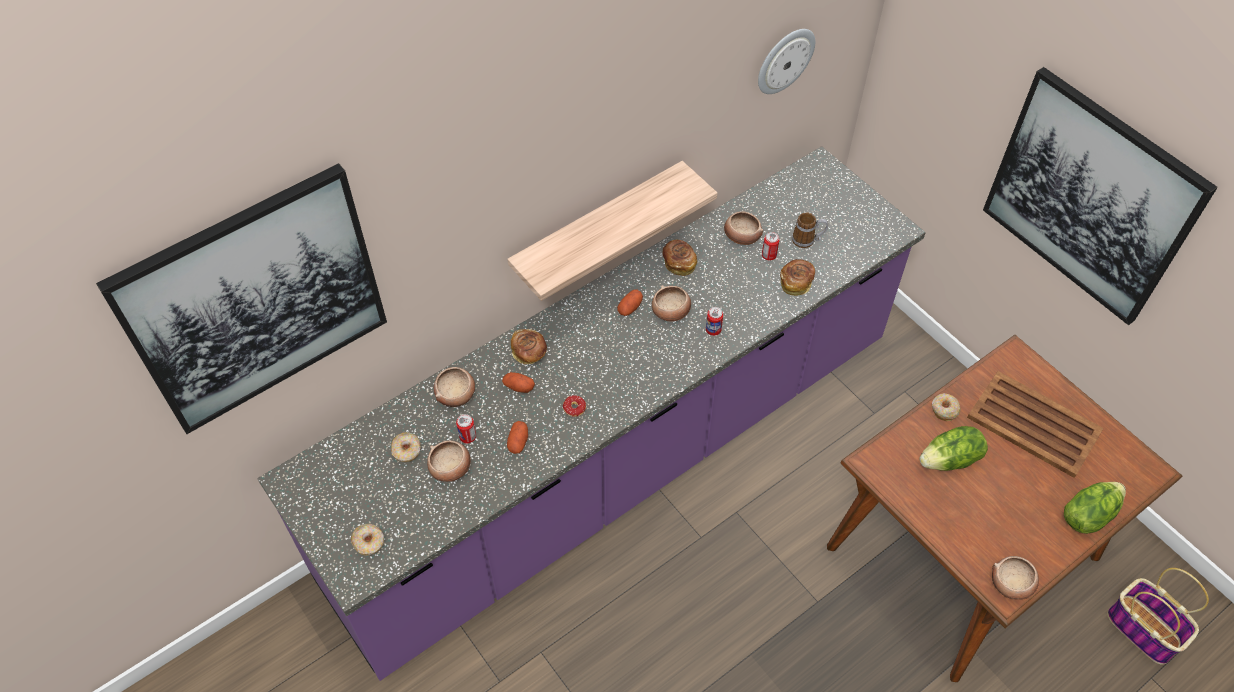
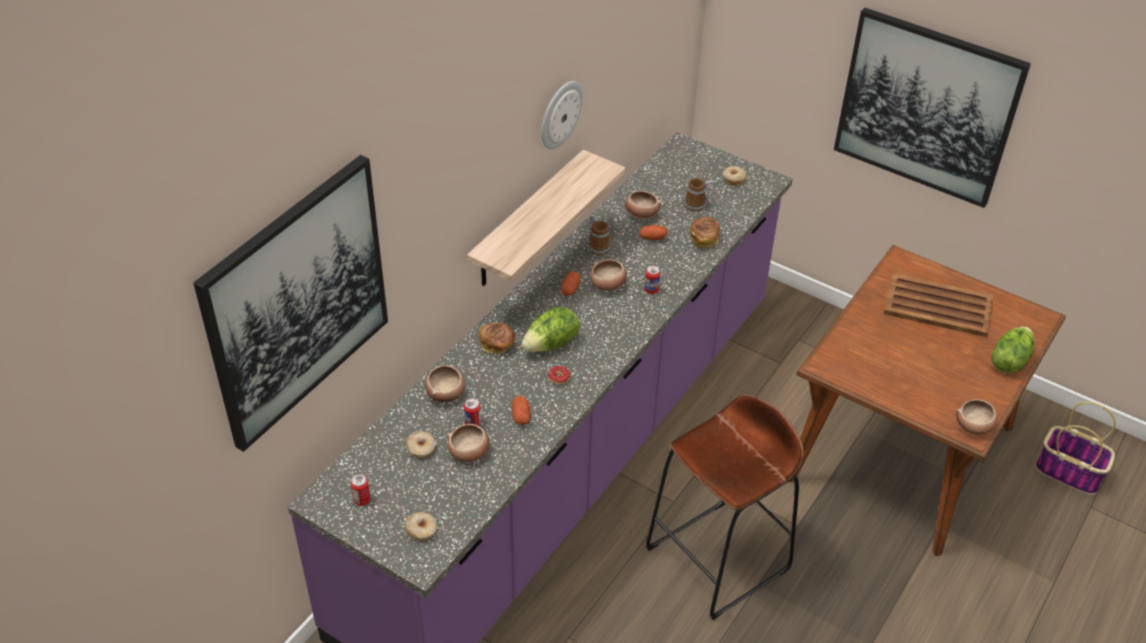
camera: 20 degrees left, 10 degrees down
(518, 387) = (500, 373): potato -> potato (652, 238)
(679, 263) = (597, 245): bread -> mug
(721, 613) = (718, 558): none -> brown stool
(769, 255) = (671, 223): can -> can (362, 500)
(784, 60) = (647, 48): wall clock -> wall clock (560, 114)
(944, 410) = (863, 312): donut -> donut (733, 179)
(950, 460) = (885, 348): lettuce -> lettuce (551, 344)

